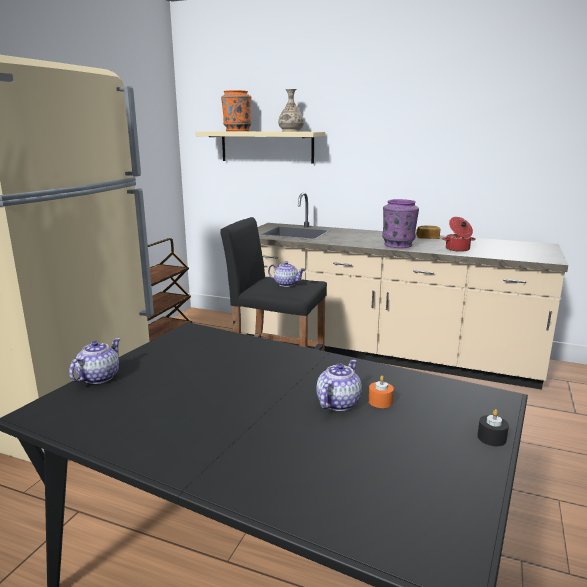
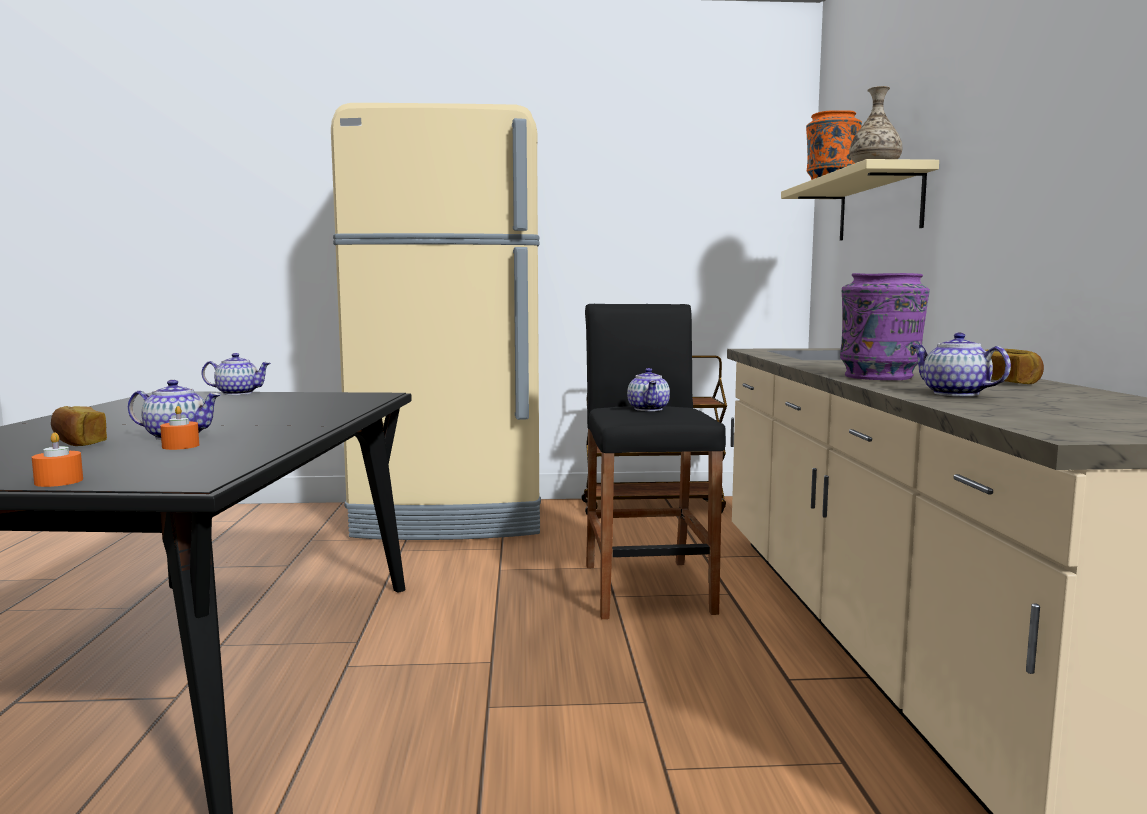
camera: 65 degrees right, 10 degrees down
(341, 441) = (78, 443): none -> bread
(457, 249) = (954, 394): cooking pot -> teapot
(491, 438) = (59, 481): black candle -> orange candle

